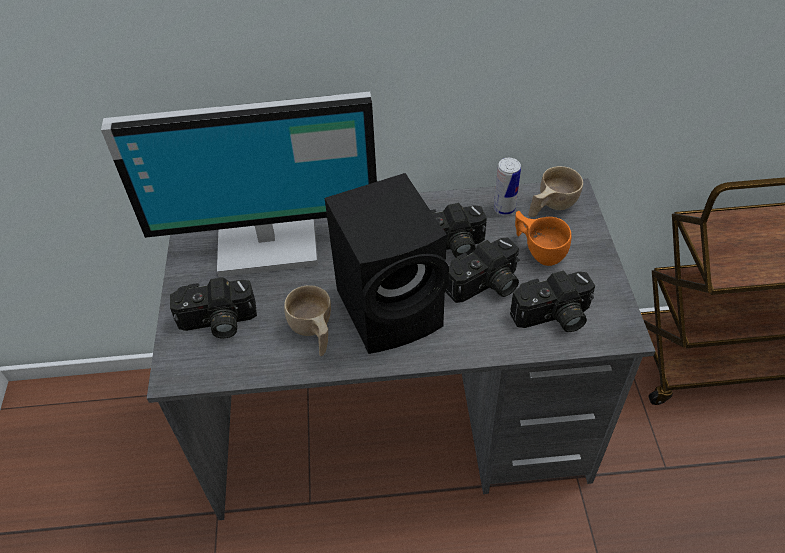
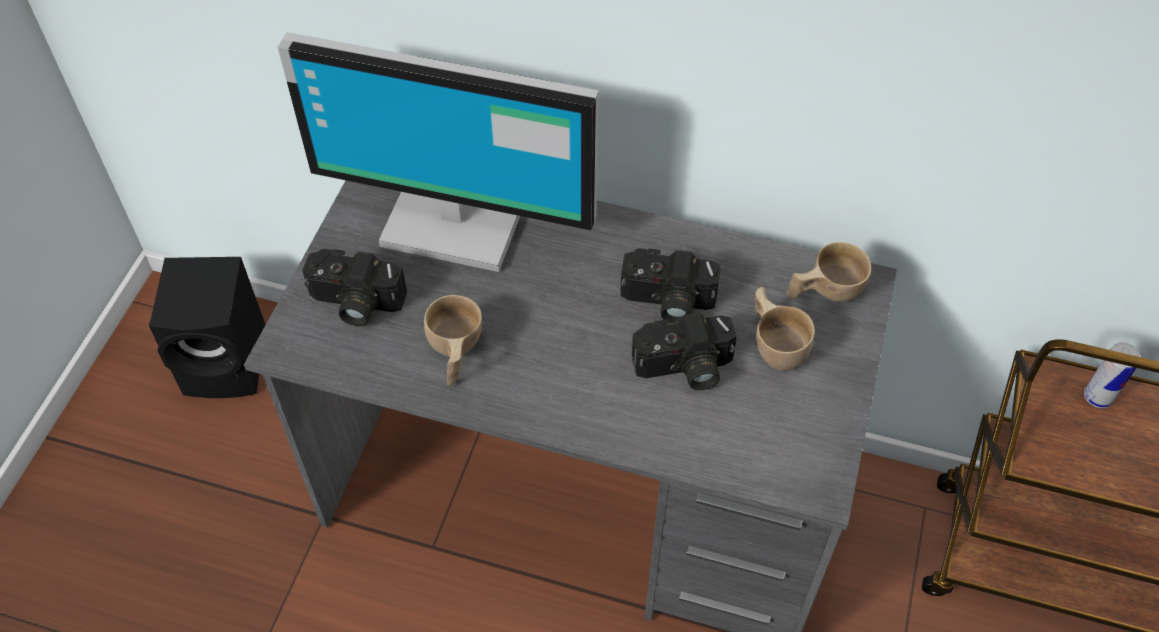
camera: 20 degrees right, 5 degrees up
(393, 308) = (559, 357): black speaker -> black speaker (229, 363)
(504, 209) = (762, 275): can -> can (1097, 397)
(538, 250) = (775, 344): orange cup -> beige cup
(553, 317) = (745, 437): camera -> none

